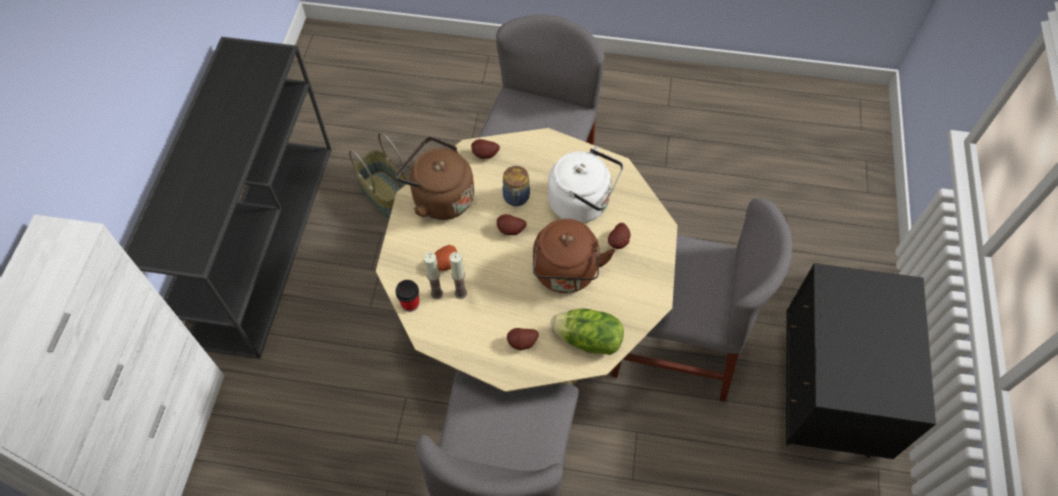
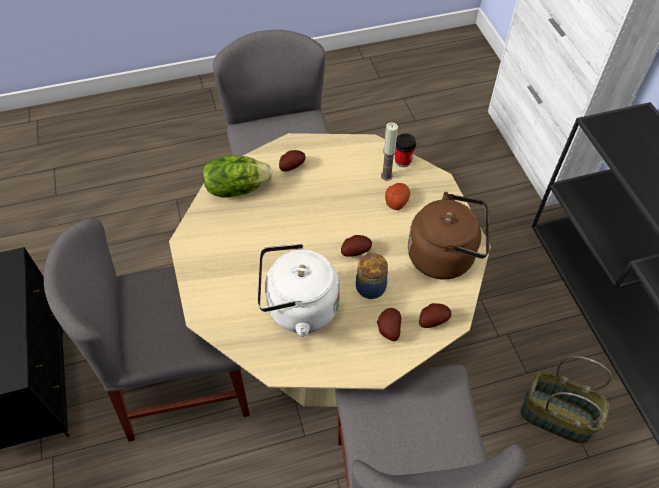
camera: 155 degrees right, 5 degrees down
(460, 293) = (366, 183): candle -> none
(565, 274) = (281, 232): brown kettle -> none
(619, 242) = (242, 282): potato -> potato (388, 330)

